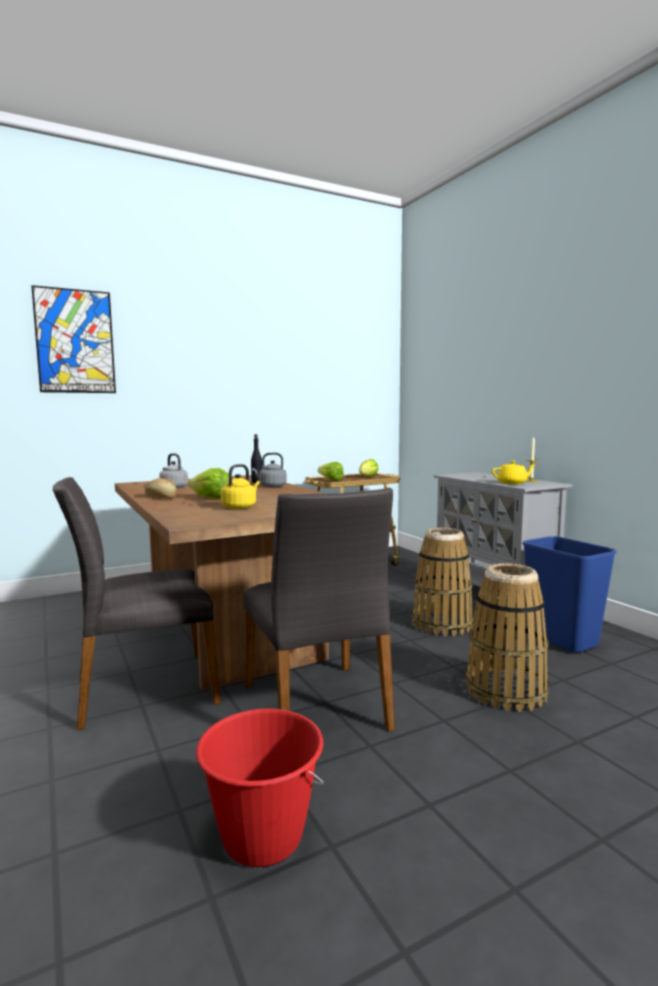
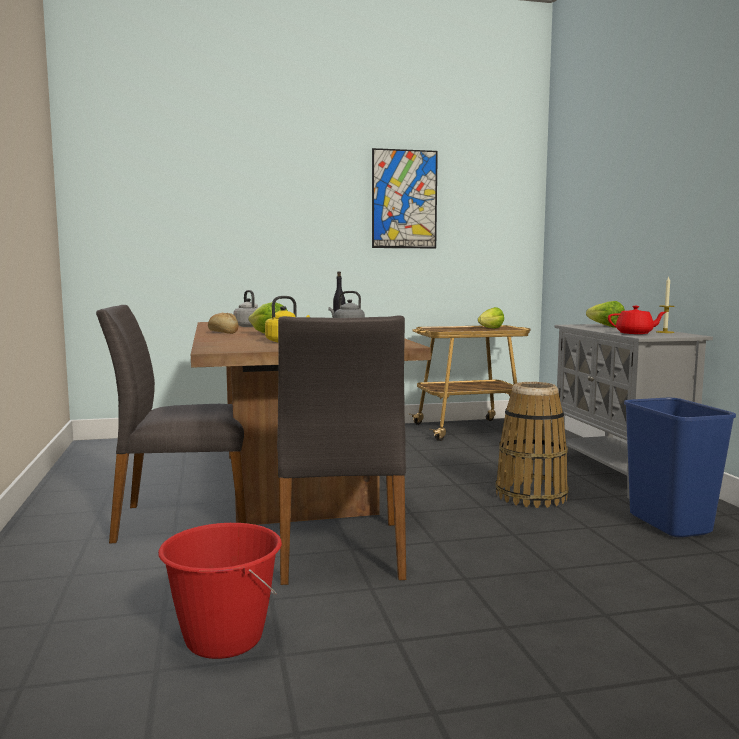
camera: 15 degrees right, 0 degrees up
(75, 341) = (170, 175): picture -> picture (404, 199)
(329, 479) = (440, 329): lettuce -> lettuce (603, 326)
(506, 690) = (558, 562): basket -> none
(512, 483) = (635, 333): yellow teapot -> red teapot

